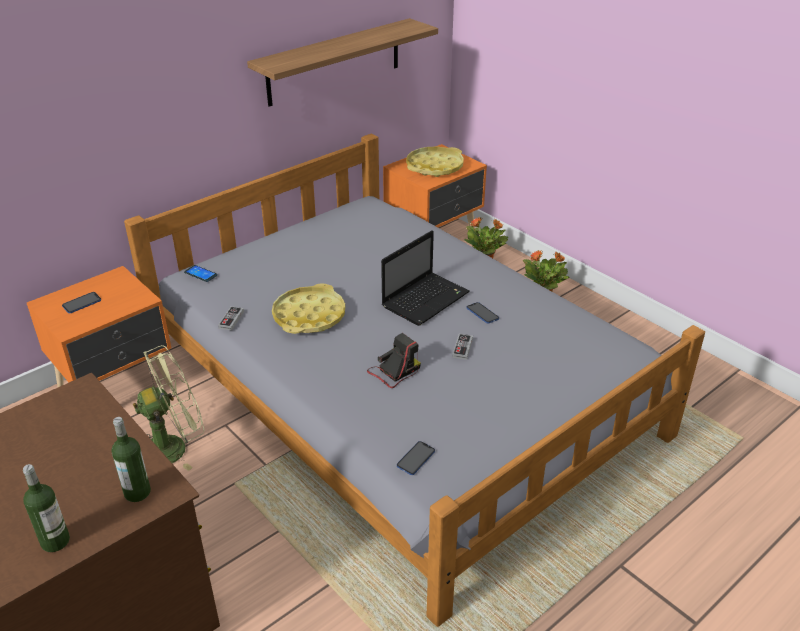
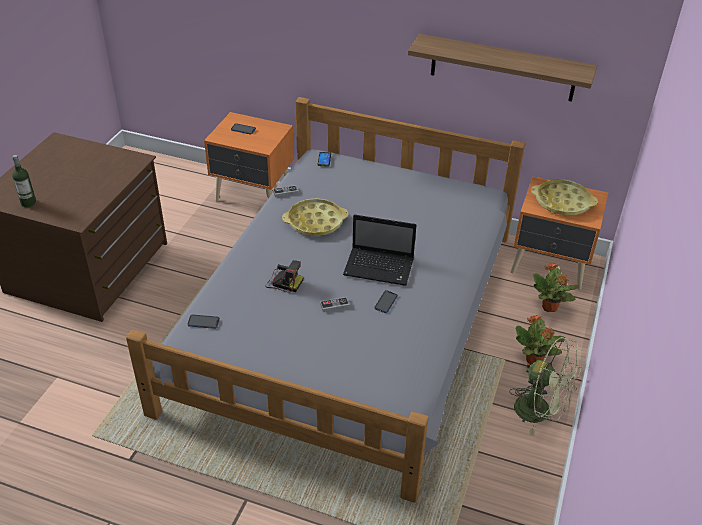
camera: 60 degrees right, 5 degrees up
(137, 492) = (72, 212): bottle -> none
(174, 446) = (221, 241): green fan -> green fan (540, 412)

